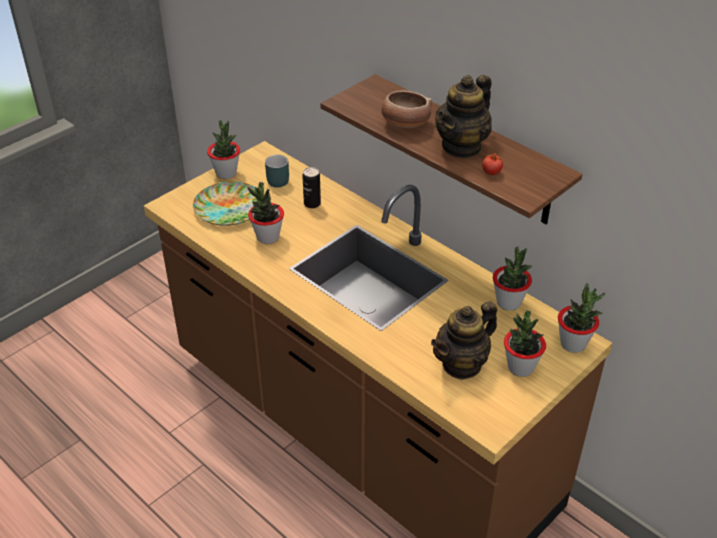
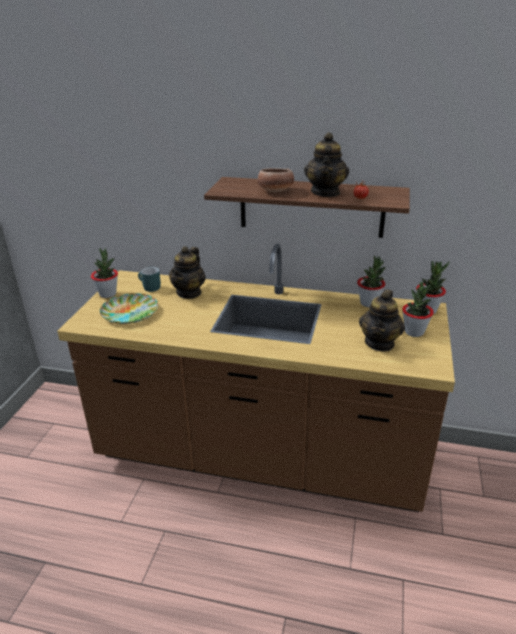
camera: 30 degrees left, 10 degrees down
(267, 237) = (176, 319): potted plant -> none
(312, 204) = (189, 292): can -> teapot

